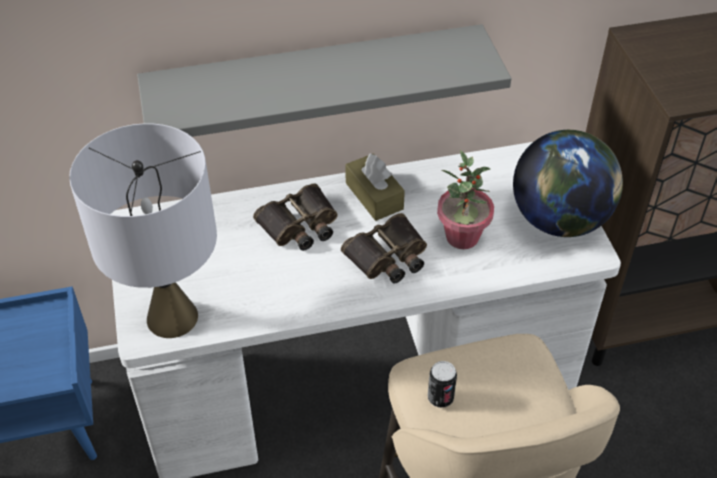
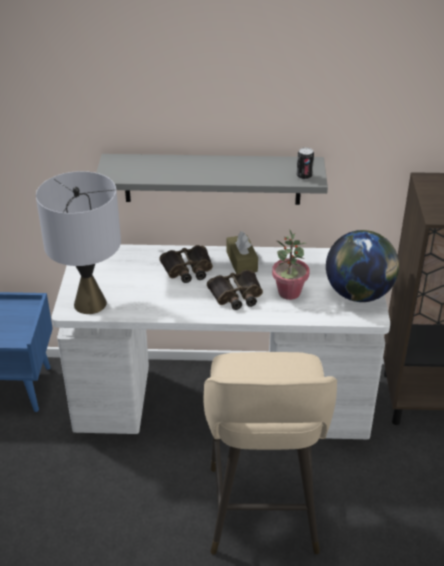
camera: 15 degrees right, 10 degrees down
(440, 398) = (237, 375): can -> can (304, 176)

